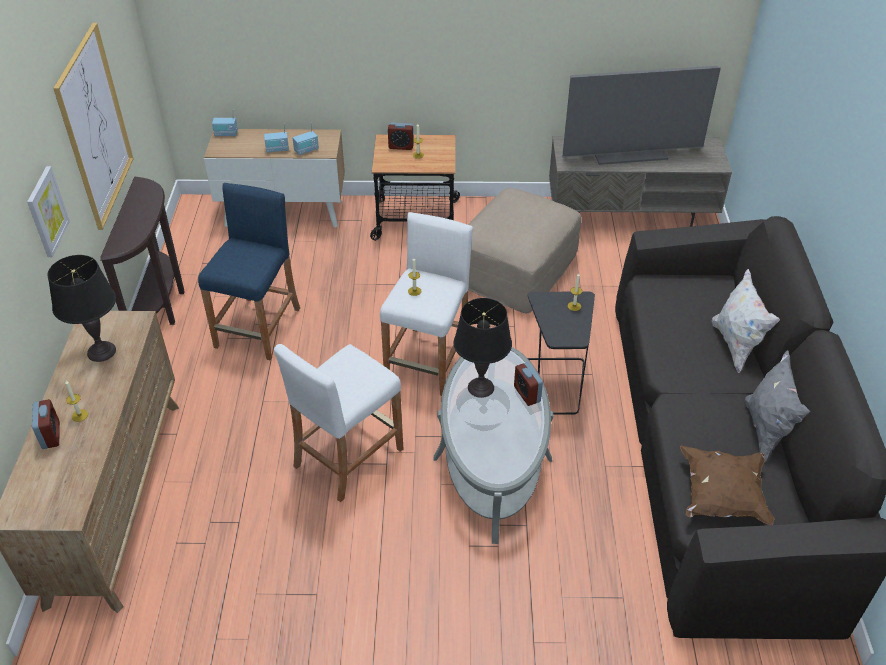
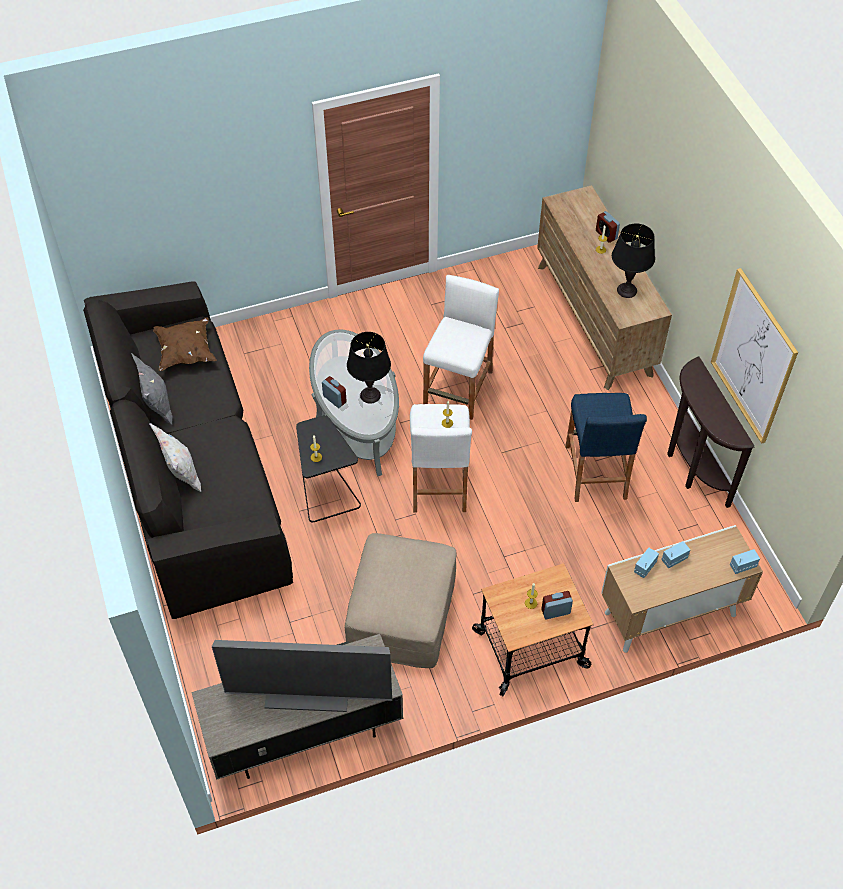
camera: 160 degrees right, 10 degrees up
(47, 211) = (694, 260): picture -> none
(630, 152) = (308, 691): television -> television turned 150 degrees counterclockwise

